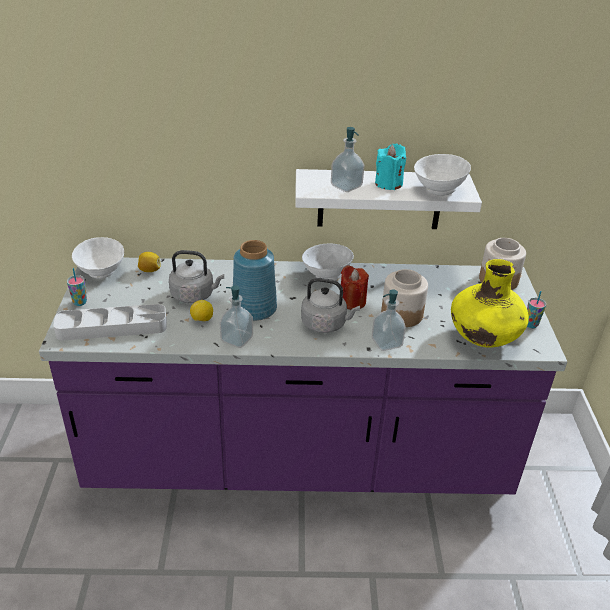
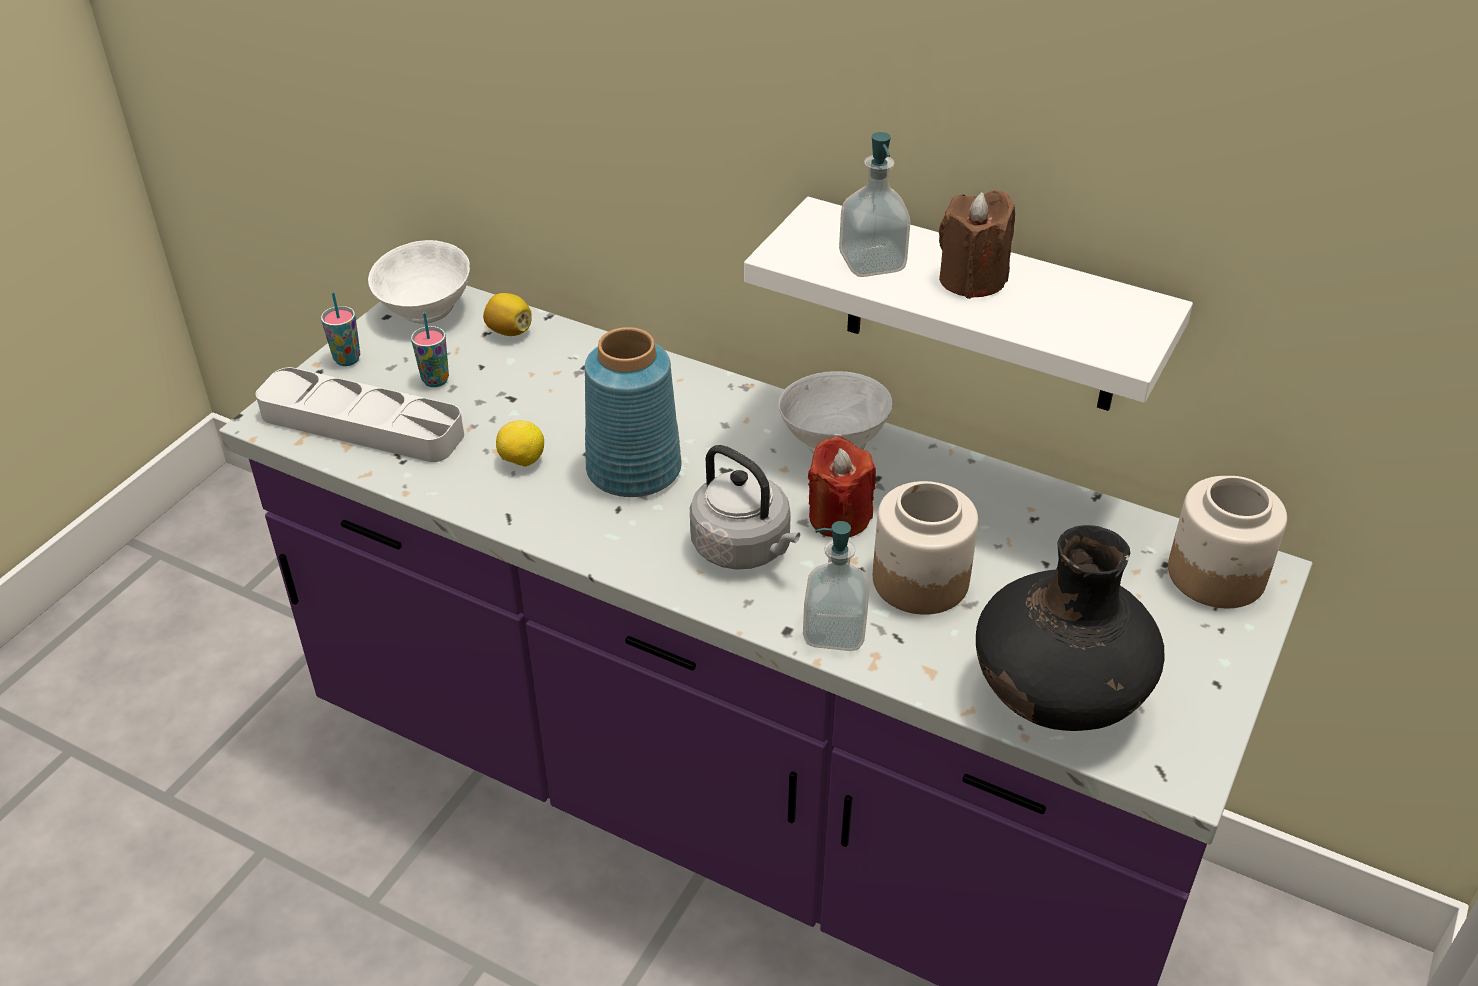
camera: 30 degrees right, 5 degrees up
(195, 295) = (548, 407): grey kettle -> none
(237, 339) = (552, 521): soap dispenser -> none
(388, 183) = (972, 280): turquoise candle -> brown candle
(438, 189) = (1072, 323): white bowl -> none
(483, 338) = (1056, 698): yellow vase -> black vase
(531, 324) = (1202, 707): cup -> cup (435, 380)

